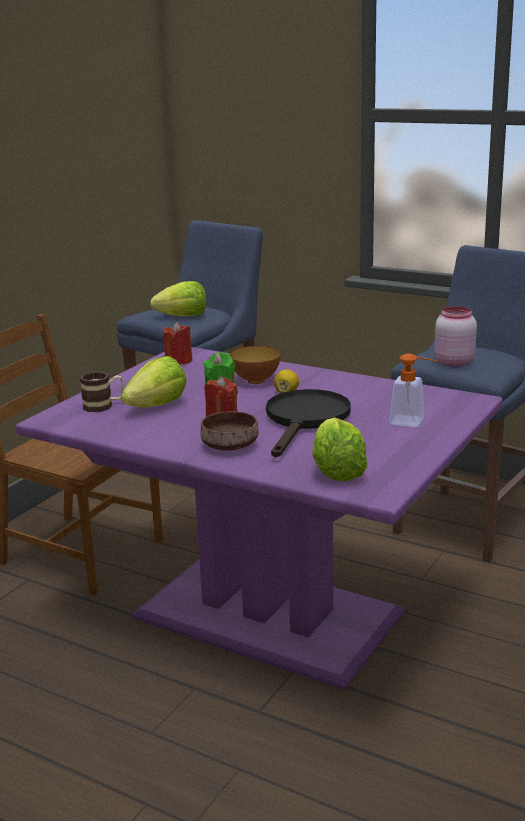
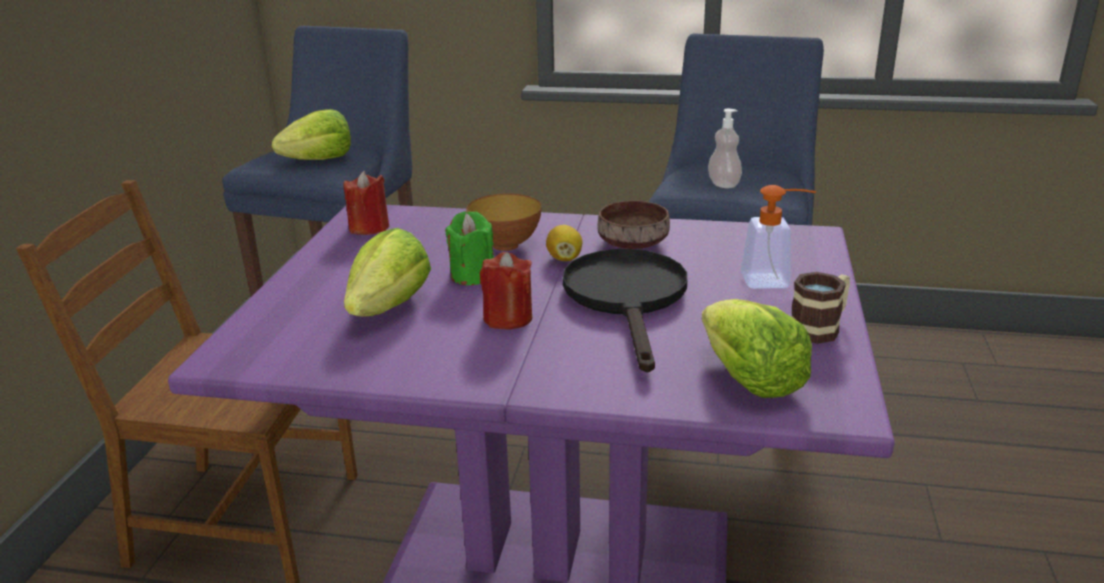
camera: 20 degrees left, 5 degrees up
(104, 406) = (303, 319): mug -> mug (821, 327)
(229, 445) = (554, 360): brown bowl -> brown bowl (631, 242)
(453, 361) = (723, 184): pink jar -> soap dispenser

